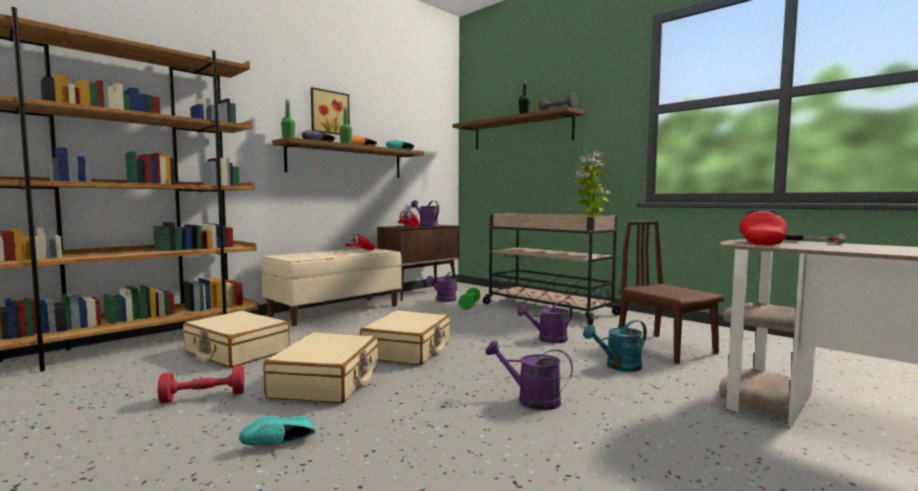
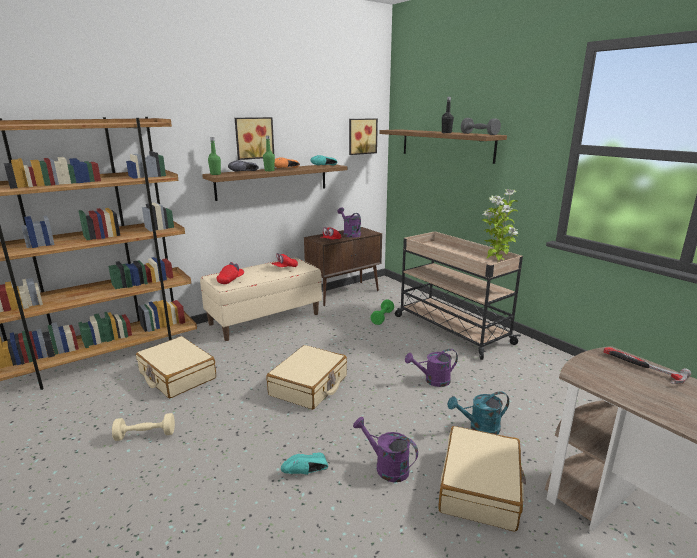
camera: 10 degrees right, 15 degrees up
(203, 397) = (145, 435): red dumbbell -> beige dumbbell
(281, 445) = (189, 499): turquoise shoe -> turquoise shoe (306, 472)
(327, 382) = (236, 425): beige suitcase -> beige suitcase (480, 487)
(434, 131) = (361, 136): none -> picture
(444, 300) = (361, 308): purple watering can -> none
(666, 348) = (536, 404): brown chair -> none
(761, 243) = (602, 371): red cap -> red cap (231, 280)

